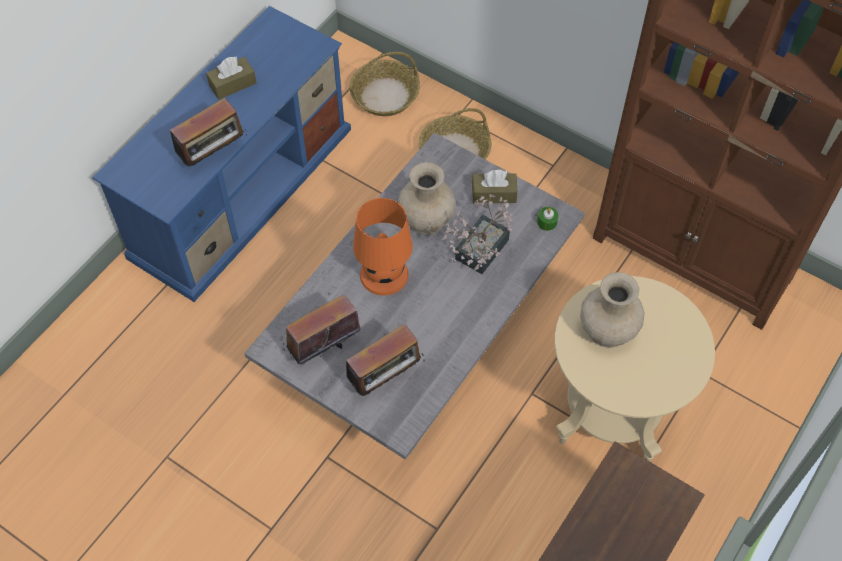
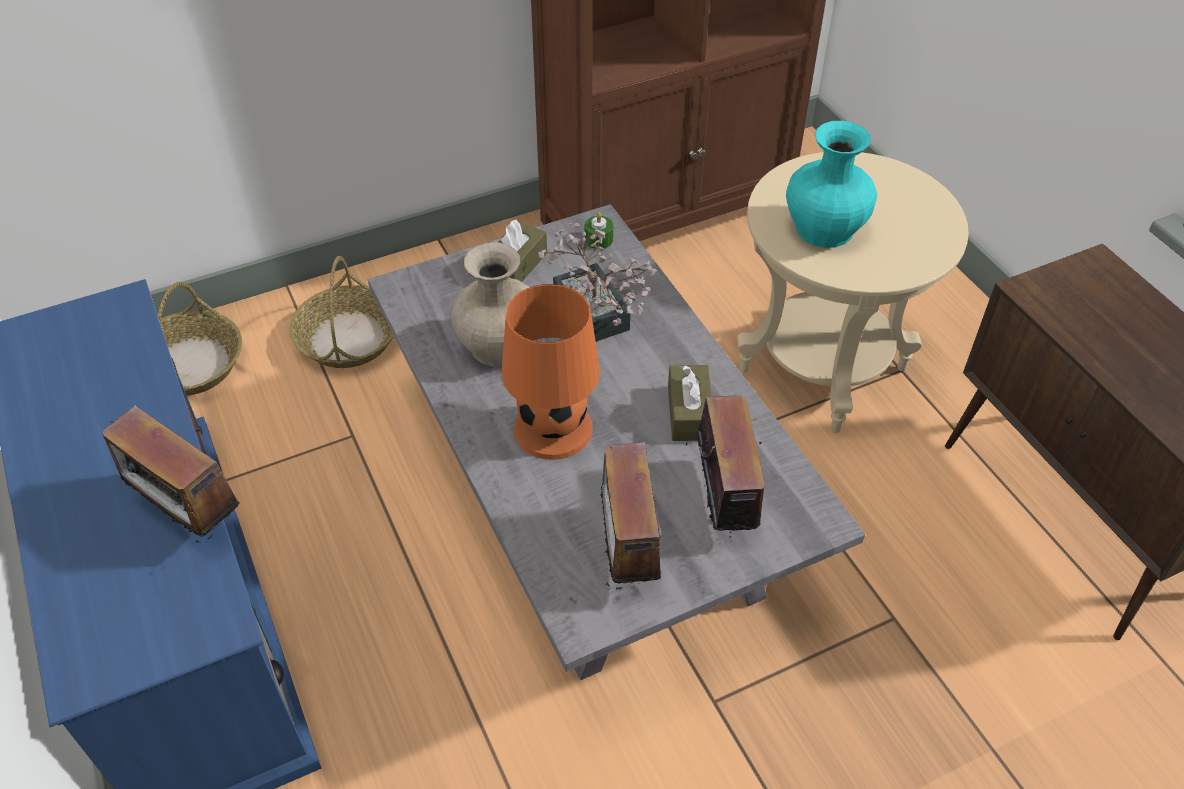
camera: 60 degrees left, 10 degrees down
(214, 155) = (188, 515): radio -> radio turned 135 degrees clockwise
(232, 84) = (76, 432): brown tissue box -> brown tissue box (689, 413)
(607, 329) = (823, 228): beige vase -> turquoise vase

